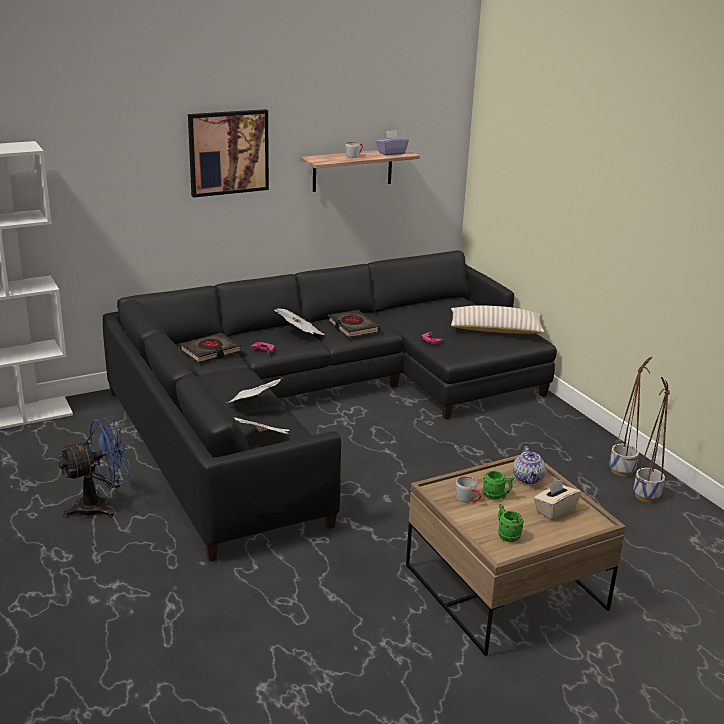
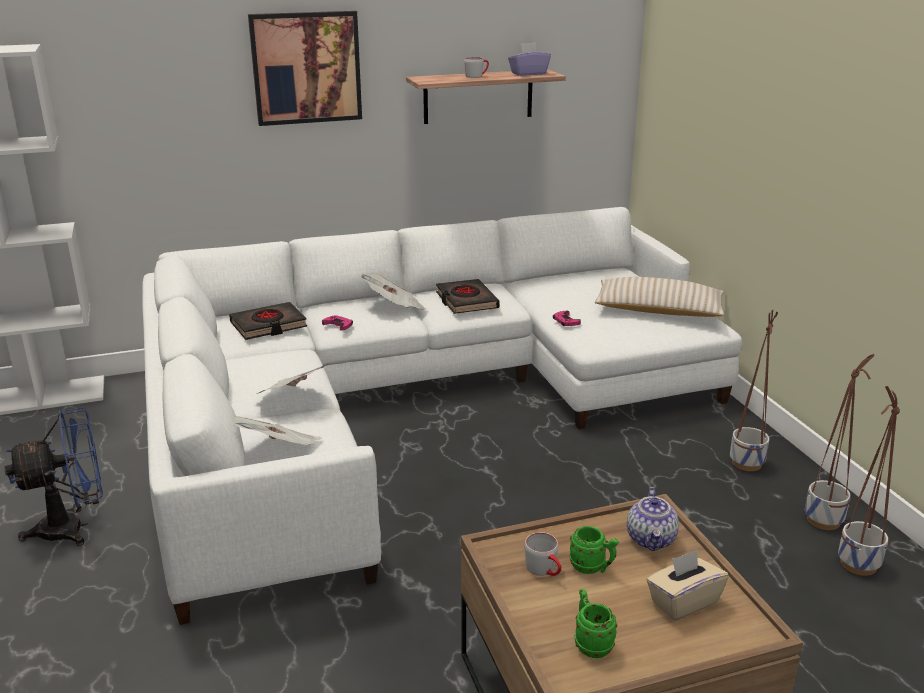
camera: 10 degrees right, 0 degrees up
(319, 406) = (414, 402): black sofa -> white sofa
(566, 437) = (747, 463): none -> planter

